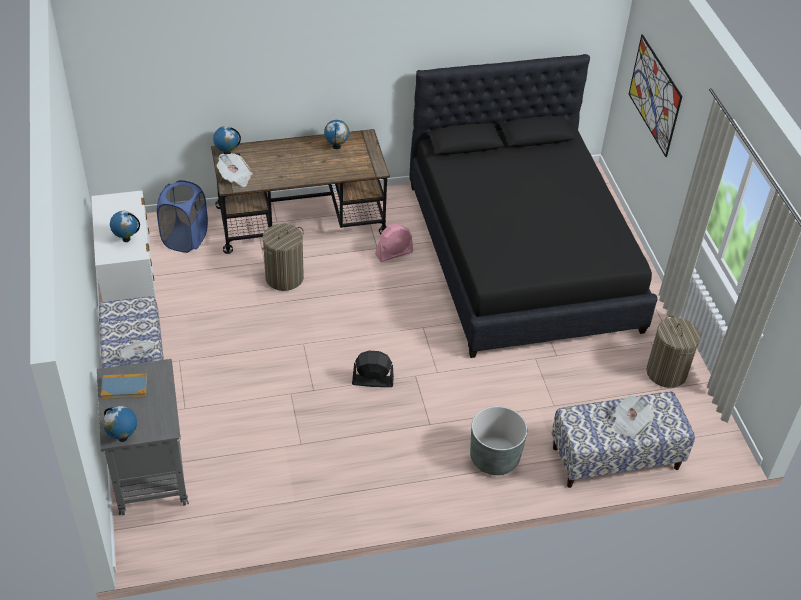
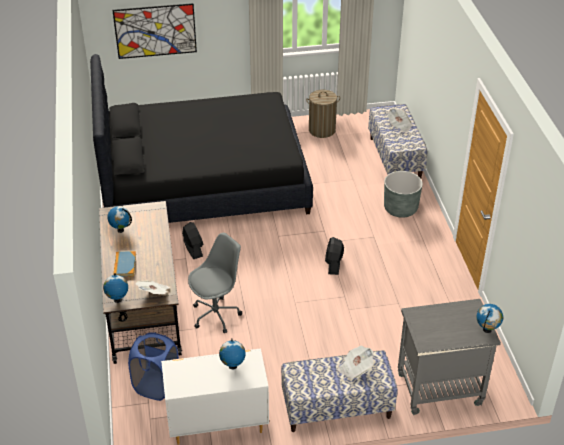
camera: 85 degrees left, 5 degrees down
(124, 387) = (436, 333): book -> book (125, 265)
(284, 278) = (216, 315): laundry basket -> grey office chair
(394, 253) = (193, 248): pink fan -> black fan

